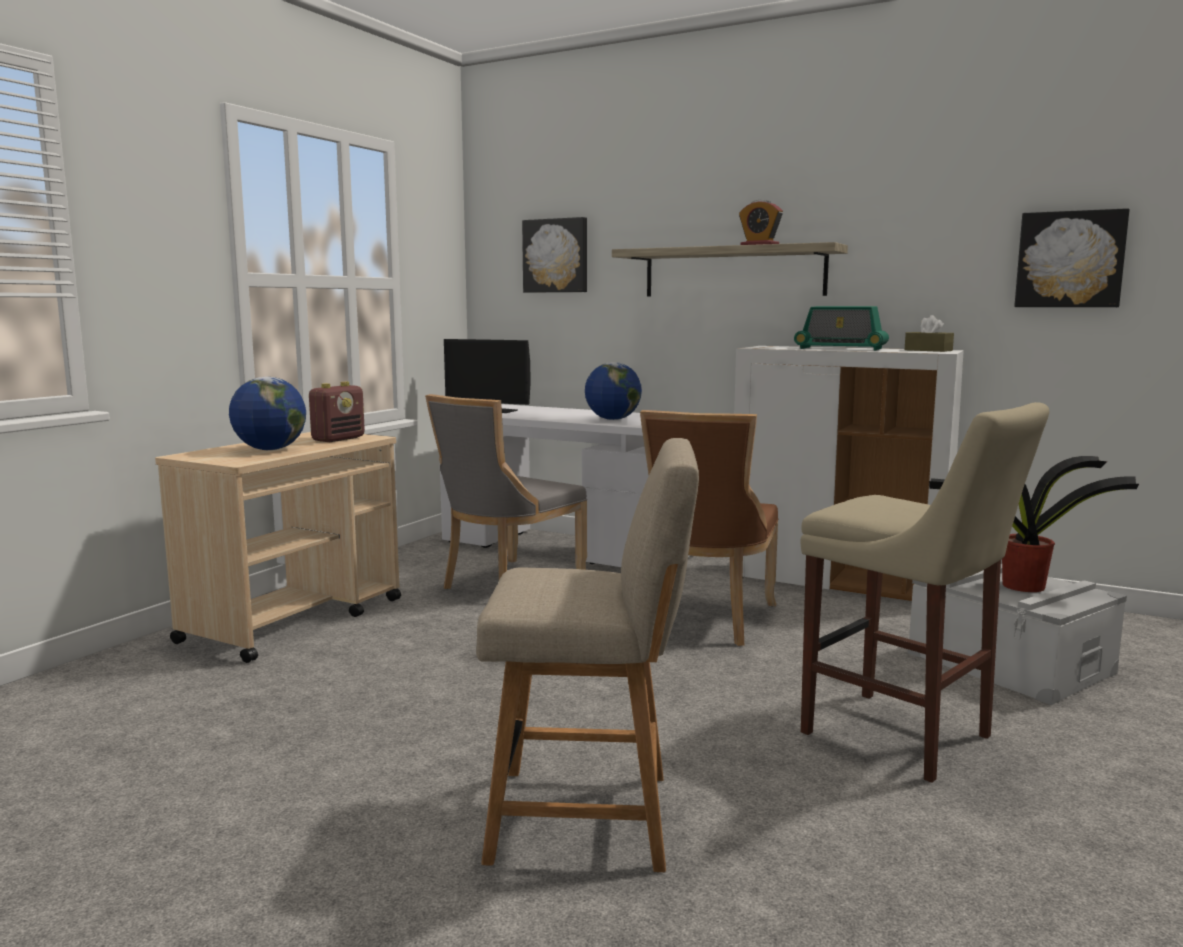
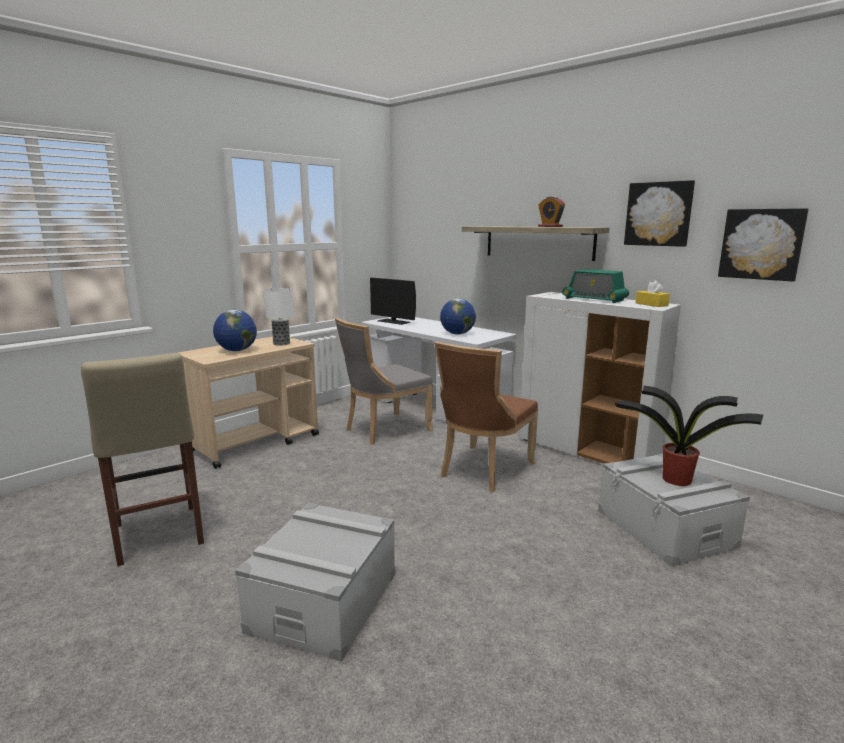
camera: 15 degrees right, 5 degrees up
(338, 439) = (281, 343): radio -> table lamp
(556, 256) = (438, 227): picture -> picture (659, 214)
(592, 817) = (324, 601): beige chair -> grey storage box
(904, 738) = (550, 576): beige stool -> beige stool (158, 537)
(928, 350) = (651, 304): brown tissue box -> yellow tissue box

